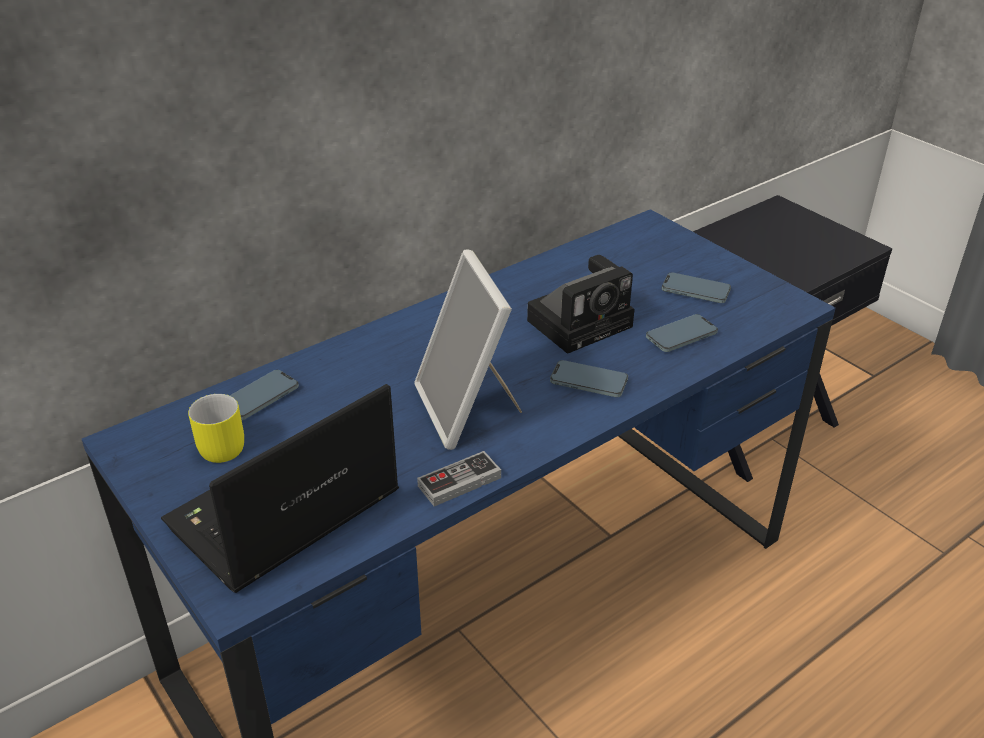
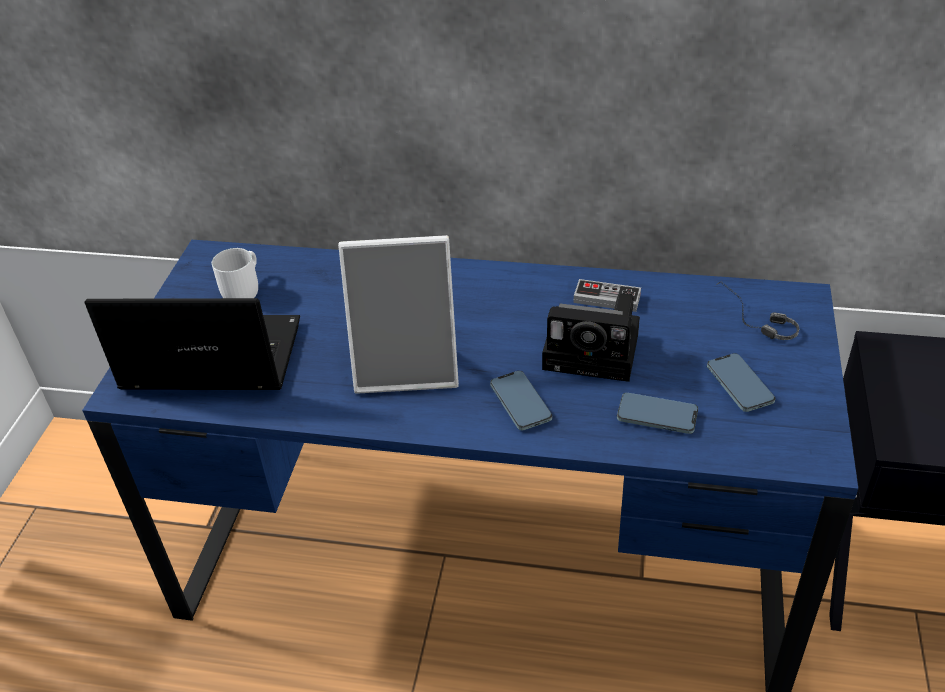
camera: 50 degrees right, 5 degrees up
(216, 445) = (241, 289): yellow mug -> white mug
(260, 398) = (306, 272): phone -> none
(459, 482) = (325, 413): game controller -> game controller (607, 298)
(468, 409) = (408, 366): picture frame -> picture frame turned 120 degrees counterclockwise
(644, 252) = (752, 322): none -> headphones

